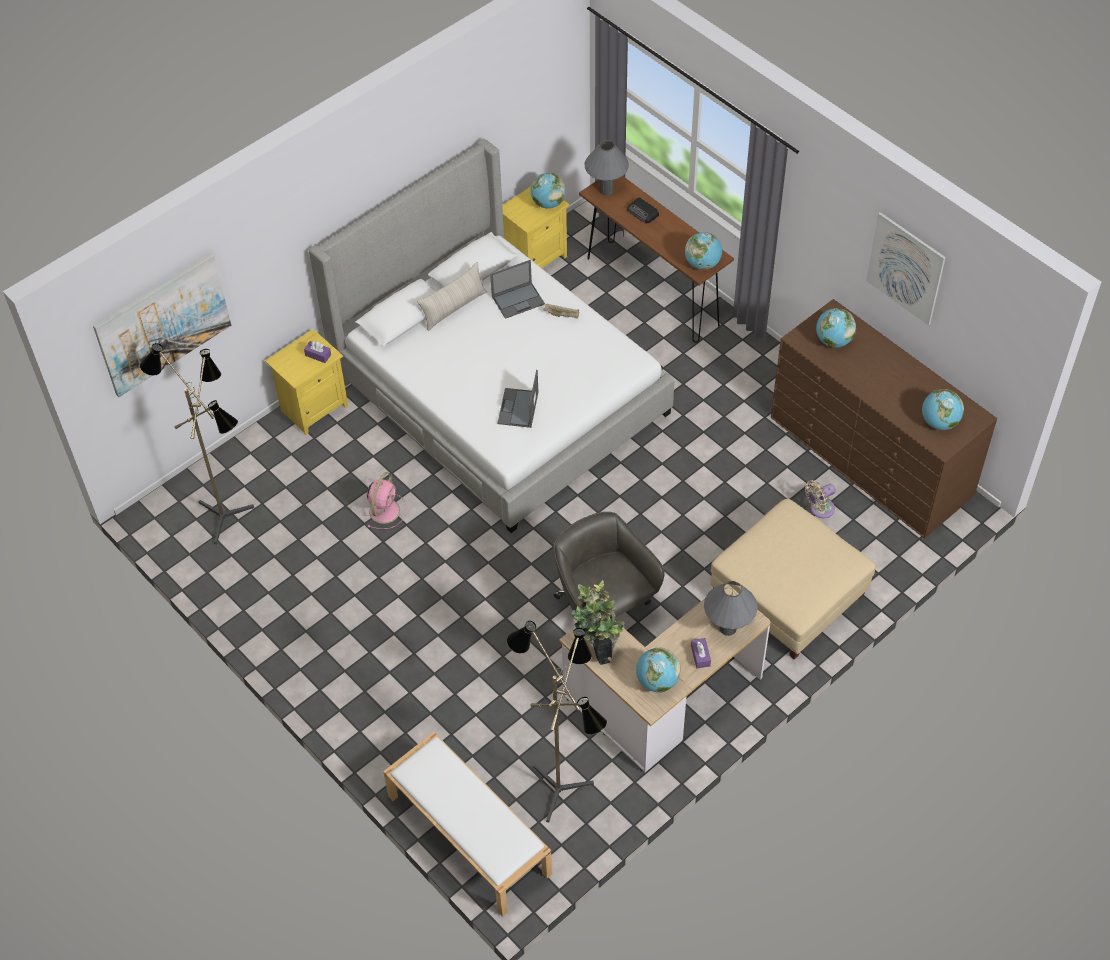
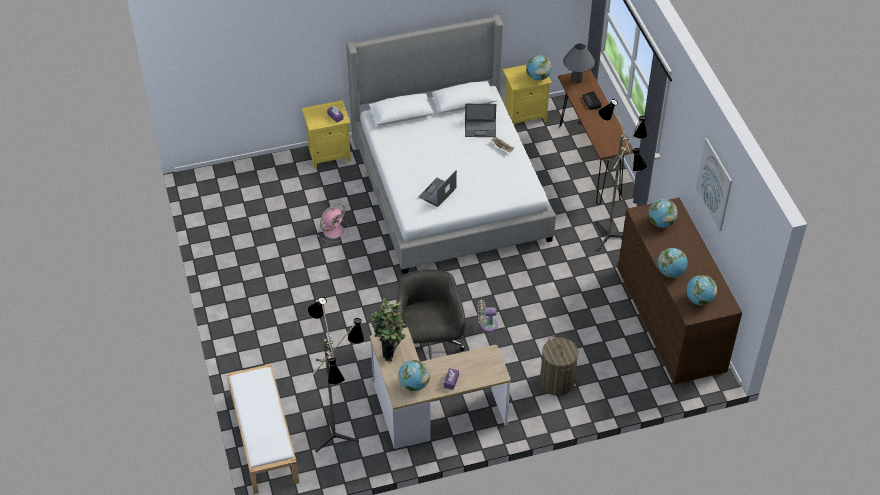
camera: 25 degrees right, 5 degrees down
(163, 324) = (230, 53): picture -> none
(227, 513) = (239, 195): floor lamp -> floor lamp (612, 235)
(454, 308) = (436, 119): beige pillow -> none
(702, 264) = (610, 147): globe -> globe (670, 272)
(728, 628) = (480, 372): grey table lamp -> none
(787, 595) = (557, 382): beige ottoman -> laundry basket
(819, 509) = (613, 338): beige fan -> beige fan (486, 324)

